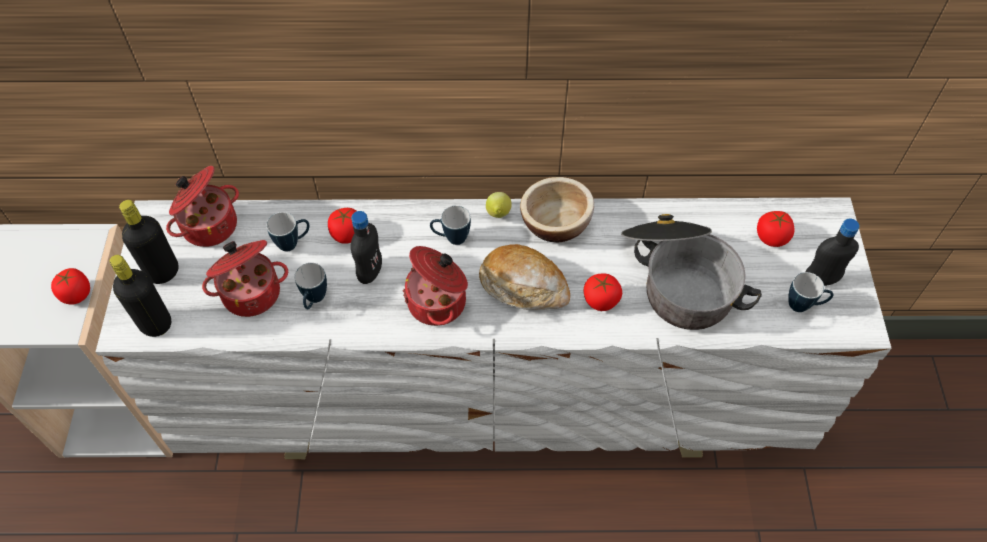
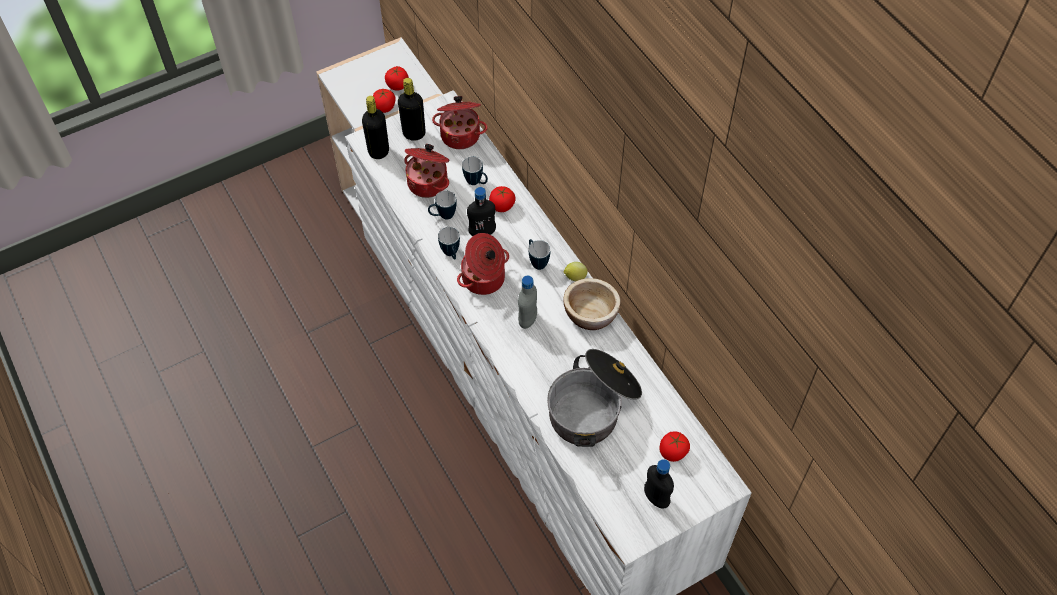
camera: 60 degrees right, 0 degrees up
(524, 285) = (527, 319): bread -> grey bottle
(601, 300) = (545, 368): tomato -> tomato (397, 85)
(803, 306) = (624, 494): mug -> mug (451, 254)

